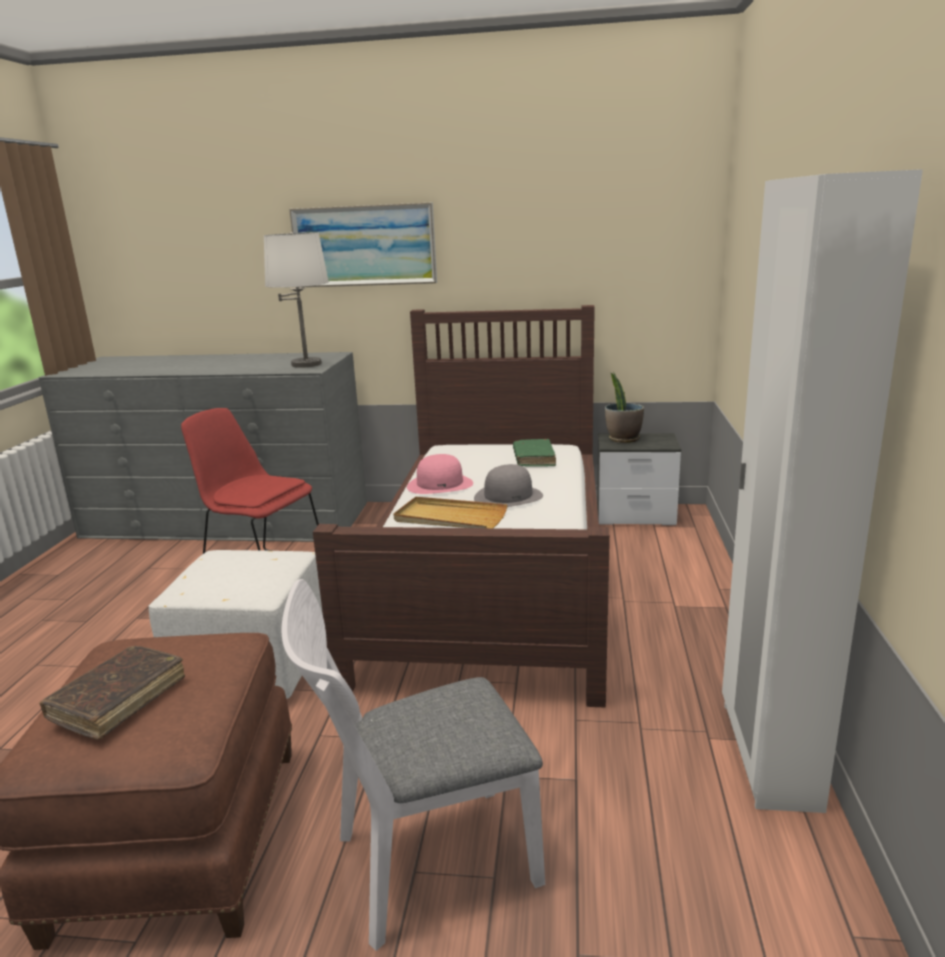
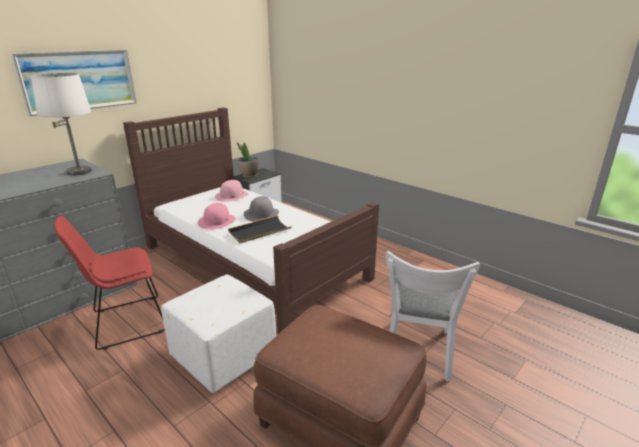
camera: 55 degrees left, 5 degrees up
(118, 700) = (346, 354): brown book -> none
(450, 518) = (259, 231): beige tray -> black tray
(533, 459) = (232, 195): green book -> pink hat
(767, 754) = (427, 265): white wardrobe -> none

